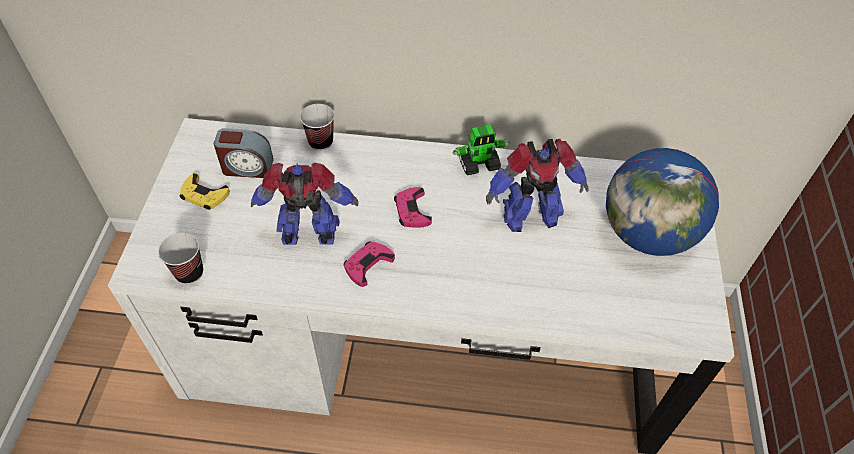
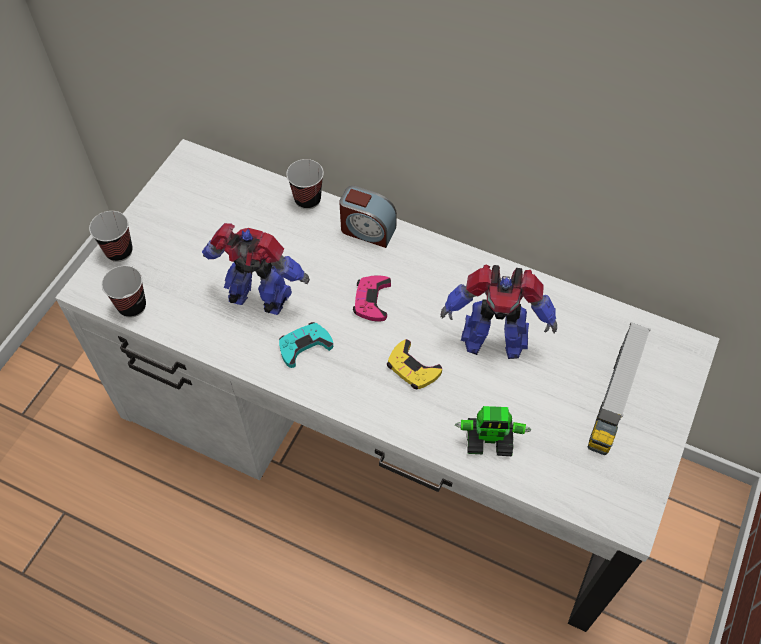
camera: 20 degrees right, 5 degrees up
(158, 228) = (119, 251): none -> cup
(204, 195) = (173, 228): yellow game controller -> yellow game controller (412, 368)
(247, 167) = (224, 209): alarm clock -> alarm clock (367, 230)
(368, 265) = (304, 346): pink game controller -> turquoise game controller
(479, 164) = (464, 266): toy robot -> toy robot (489, 440)
(647, 234) = (615, 396): globe -> toy truck

